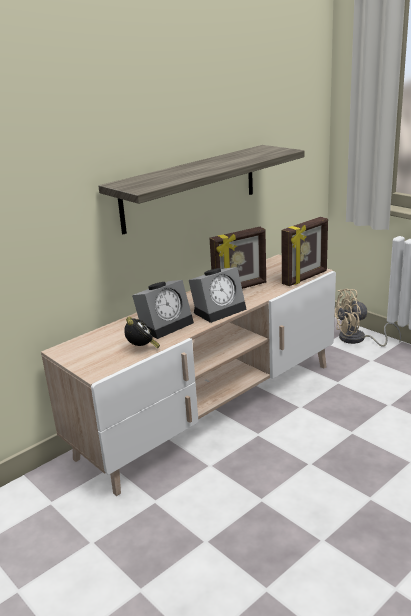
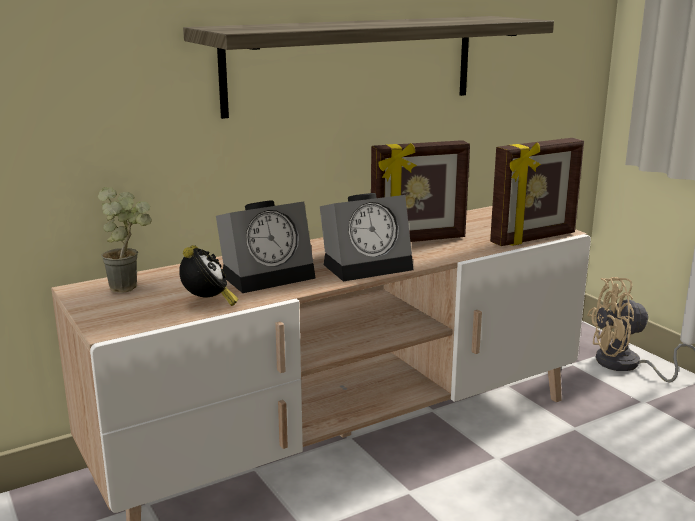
camera: 10 degrees right, 5 degrees down
(89, 344) = (131, 287): none -> potted plant

